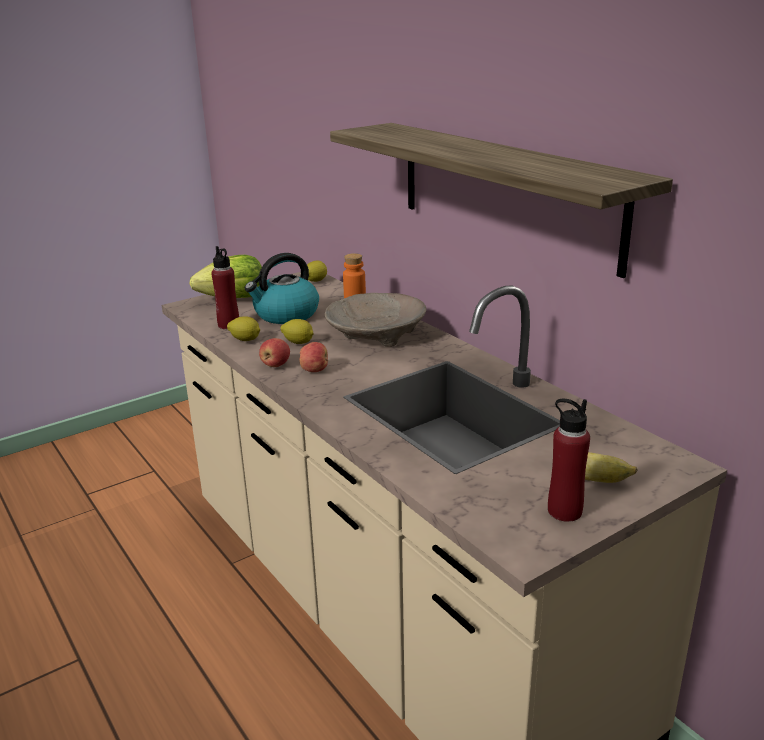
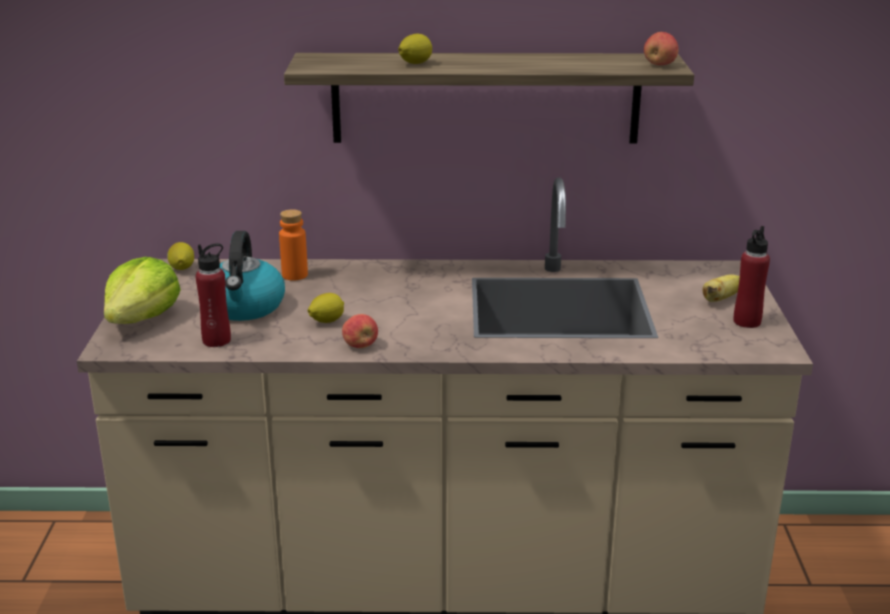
camera: 55 degrees left, 0 degrees up
(245, 340) = (273, 343): lemon -> lemon (415, 64)
(314, 370) = (401, 332): apple -> apple (659, 65)
(376, 334) = (369, 285): beige bowl -> none

